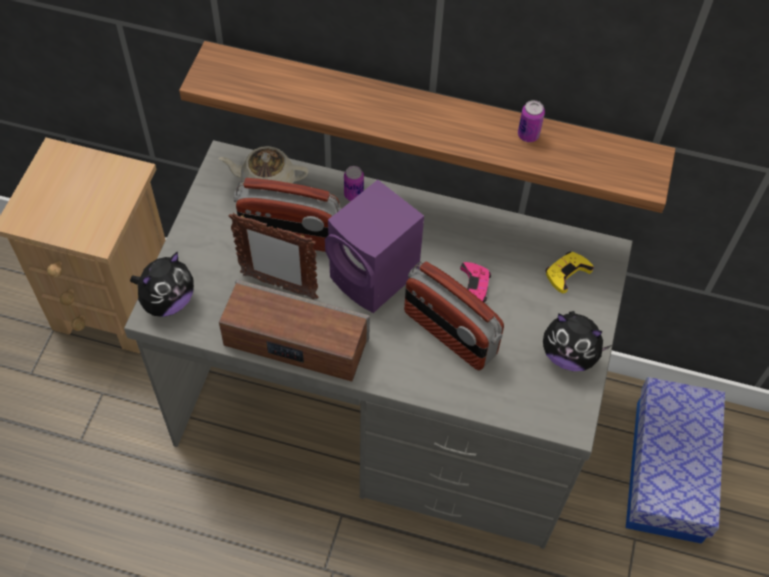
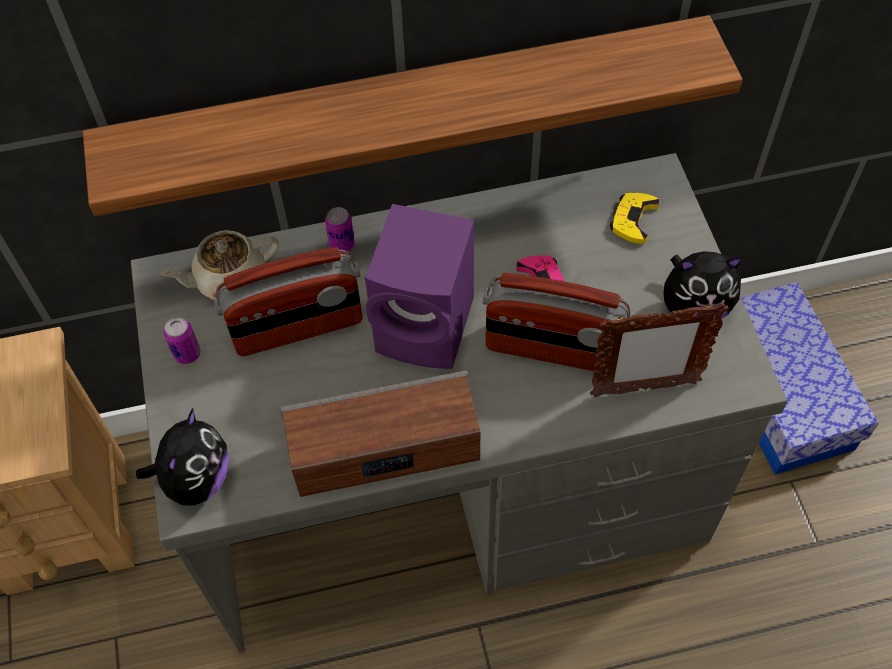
camera: 25 degrees left, 0 degrees up
(278, 286) = (321, 392): picture frame -> picture frame (644, 388)
(528, 135) = (545, 71): can -> can (187, 354)

